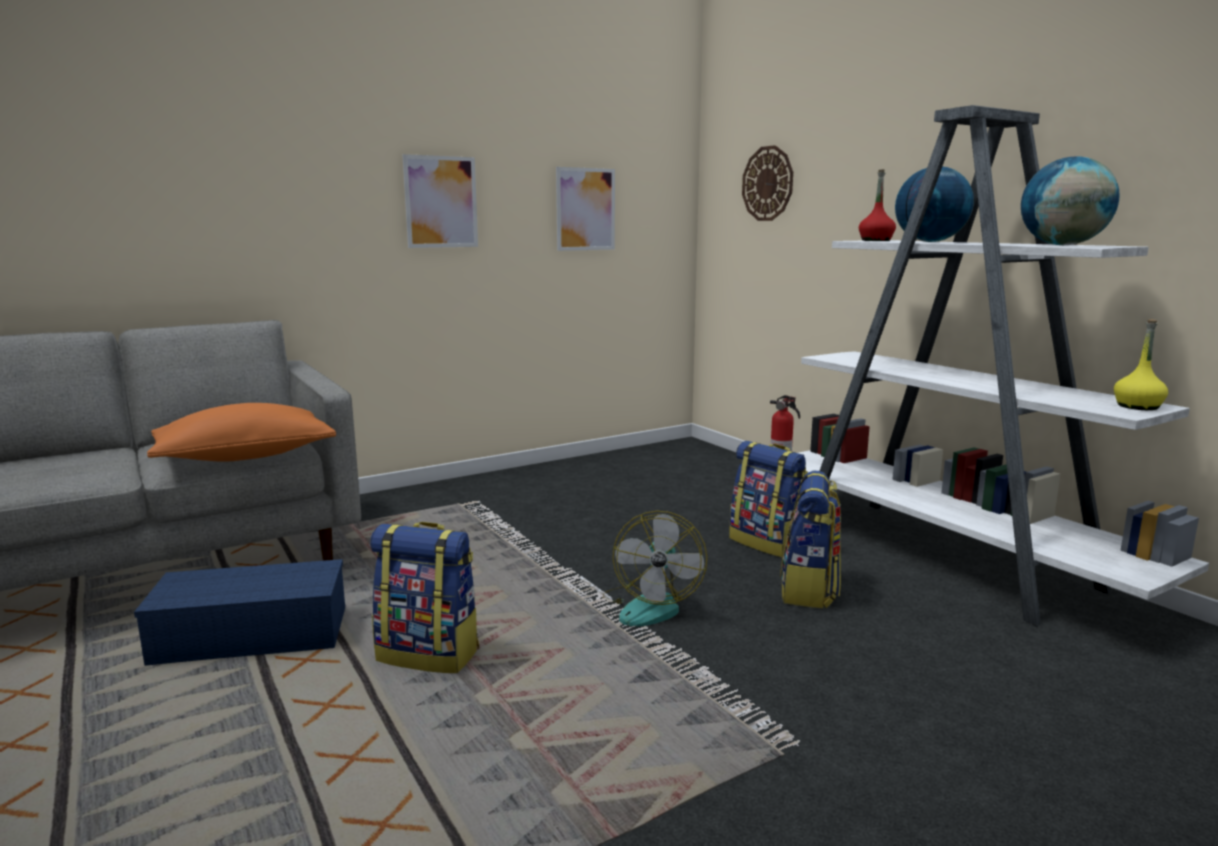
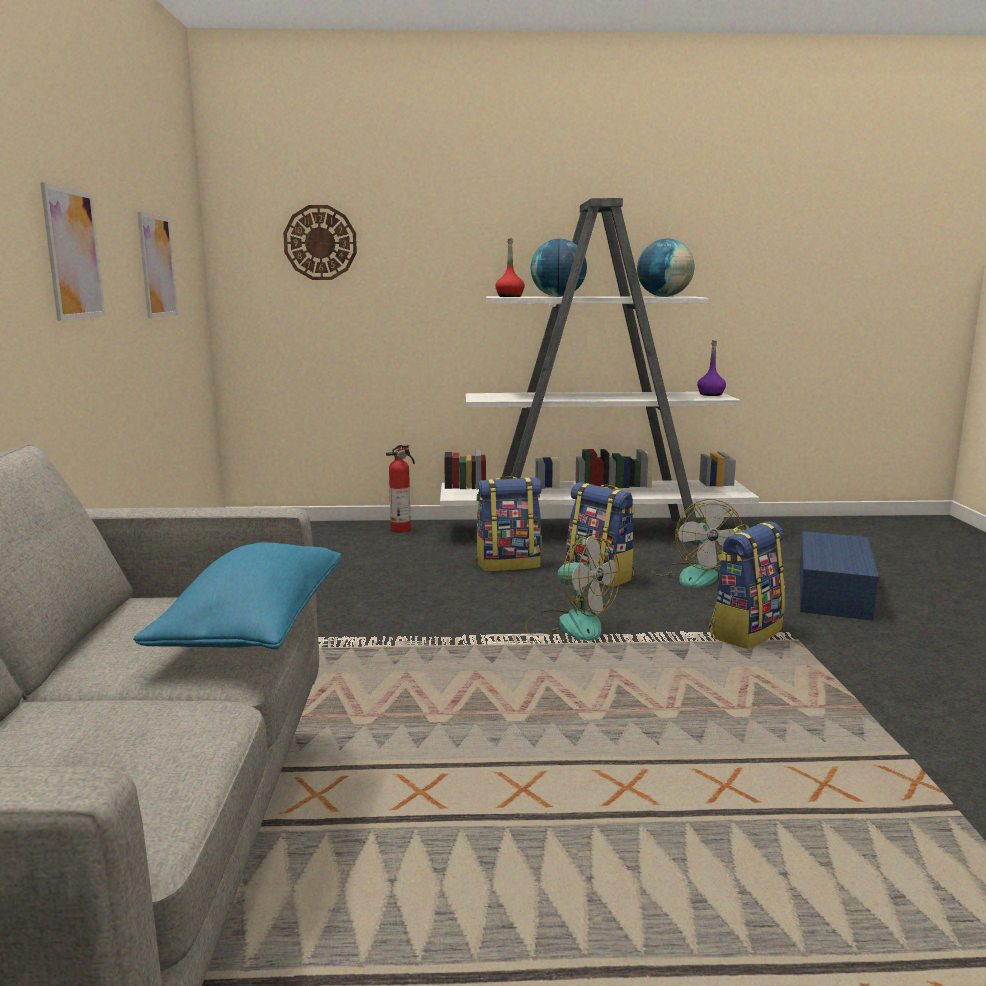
camera: 60 degrees left, 0 degrees up
(246, 457) = (253, 627): orange pillow -> blue pillow
(248, 637) = (426, 823): blue storage box -> blue storage box (835, 593)
(429, 654) = (568, 725): backpack -> backpack (745, 632)
(906, 642) = (693, 575): none -> fan
(1138, 406) = (711, 394): yellow bottle -> purple bottle

